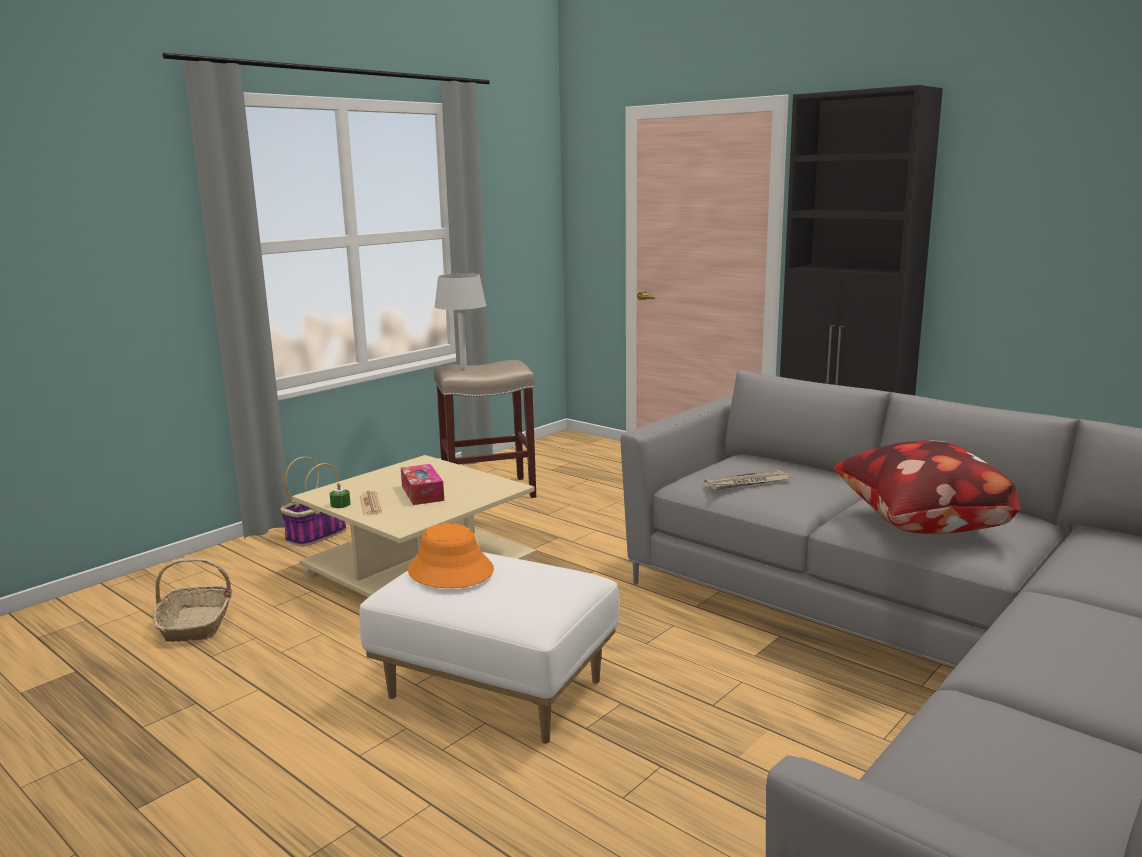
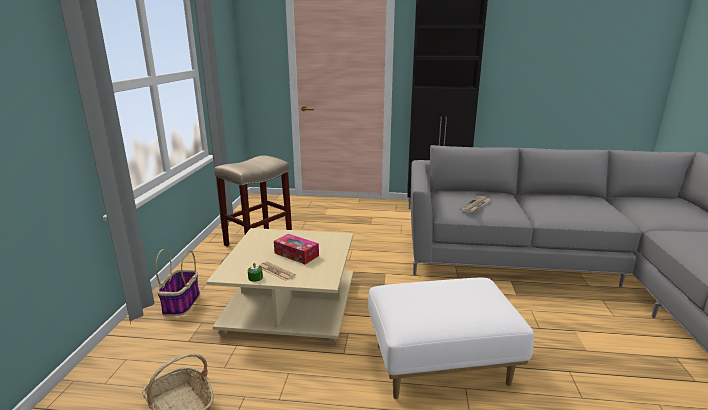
camera: 35 degrees left, 5 degrees up
(450, 571) = (417, 302): orange hat -> none
(463, 368) = (244, 165): grey table lamp -> none
(919, 526) = (576, 211): pillow -> none

